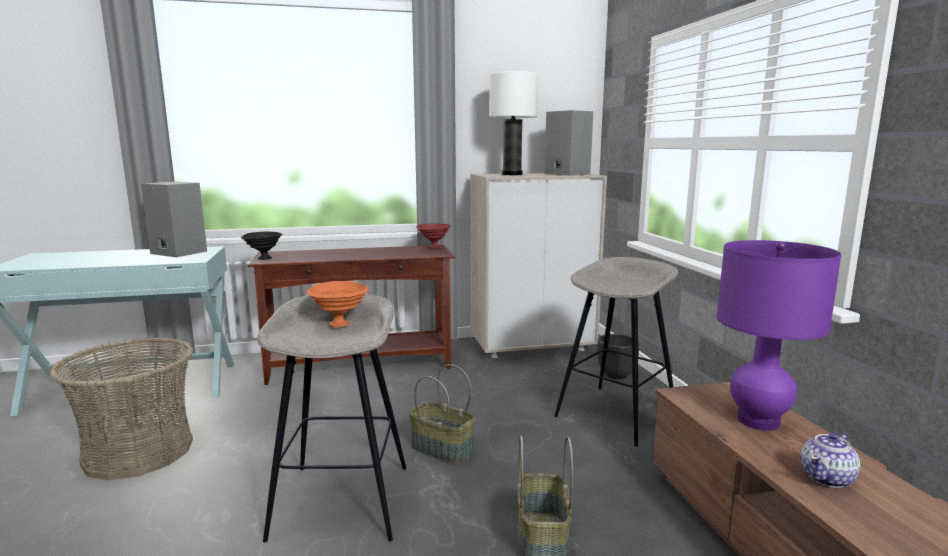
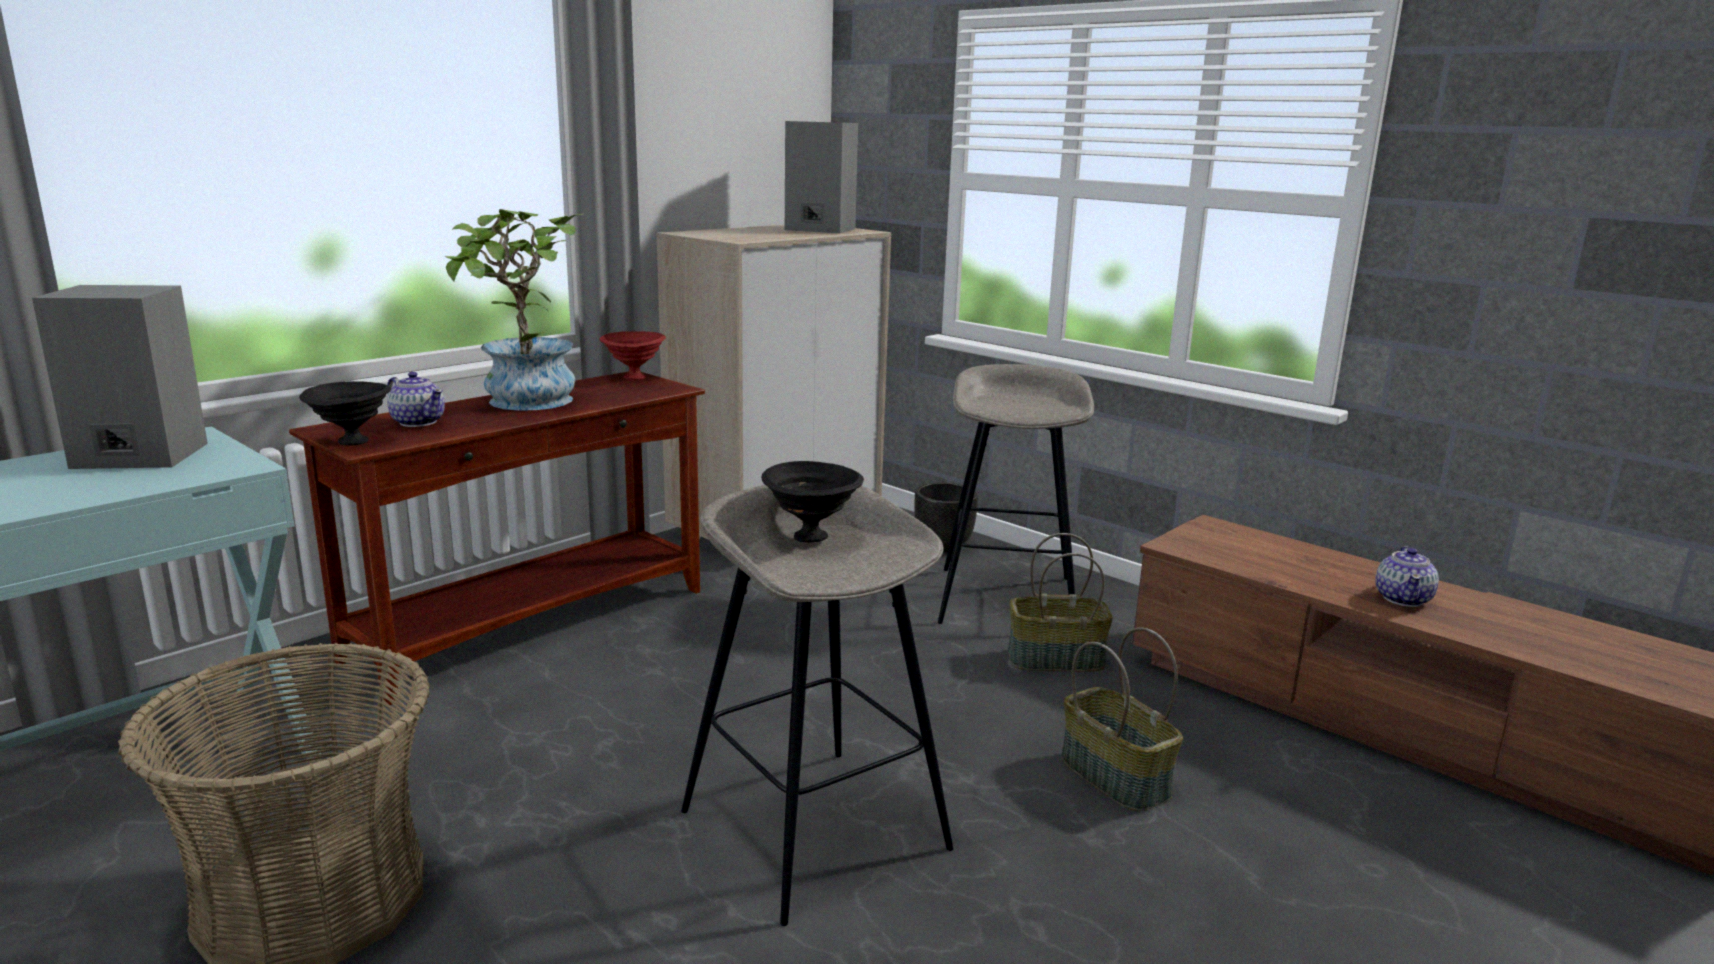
camera: 35 degrees left, 5 degrees up
(304, 254) = (418, 422): none -> teapot
(340, 324) = (811, 536): orange bowl -> black bowl
(361, 252) = (524, 403): none -> potted plant
(441, 449) = (852, 714): basket -> basket (1055, 660)
(512, 174) = (743, 233): white table lamp -> none
(758, 421) = (1280, 557): purple table lamp -> none

